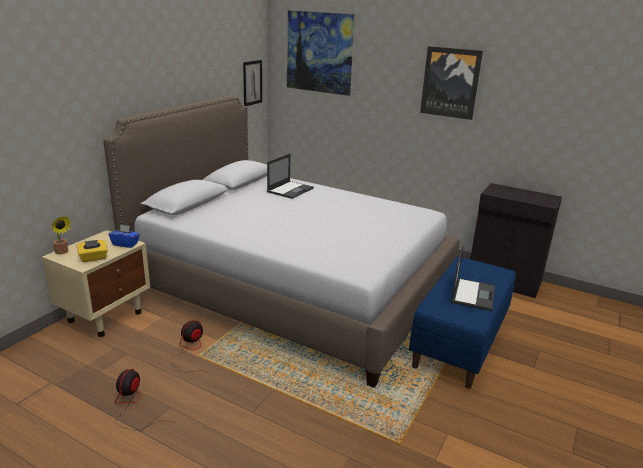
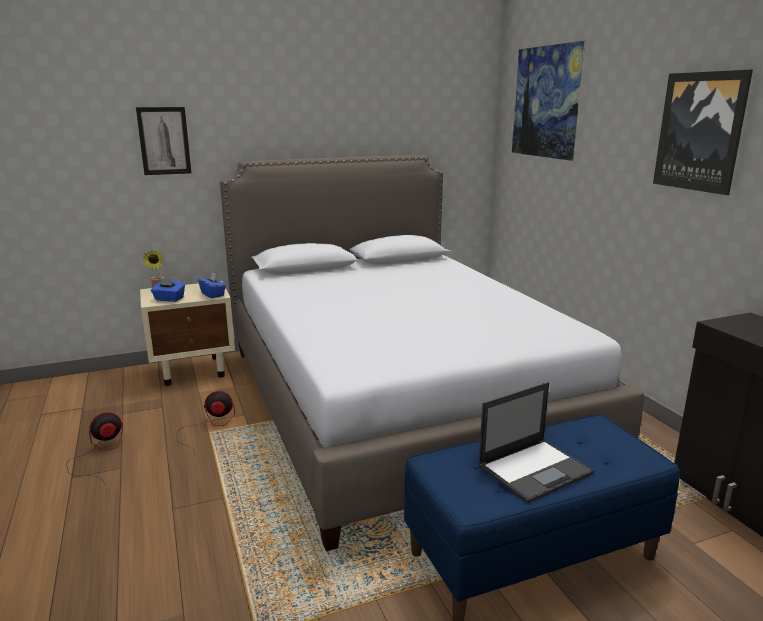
camera: 40 degrees right, 5 degrees down
(93, 258) = (169, 299): yellow tissue box -> blue tissue box
(252, 83) = (466, 145): picture -> picture (164, 141)
(290, 190) = (437, 275): laptop -> none

